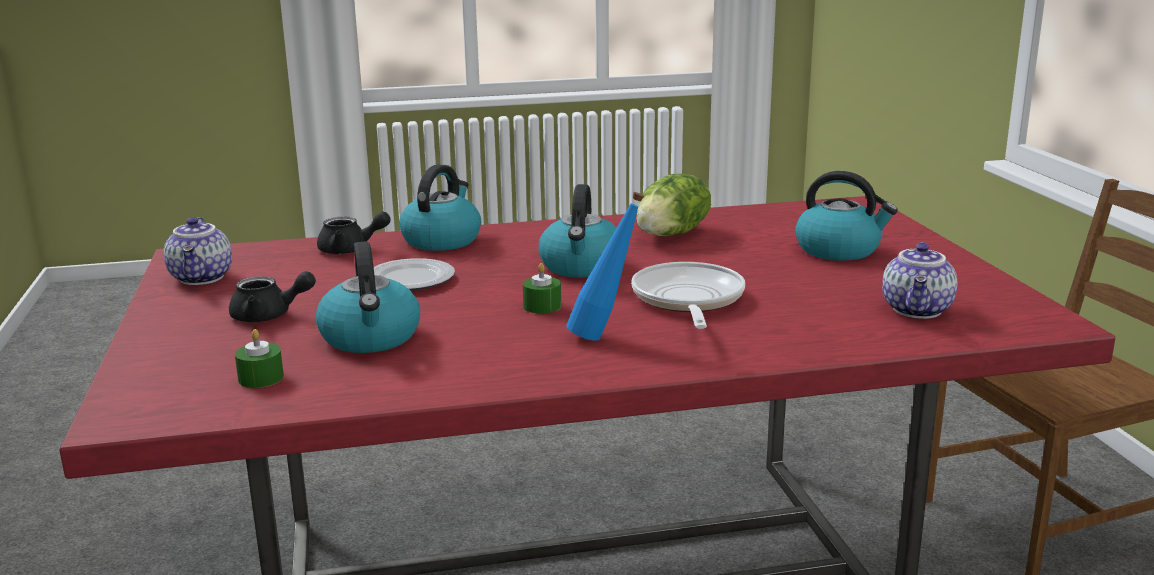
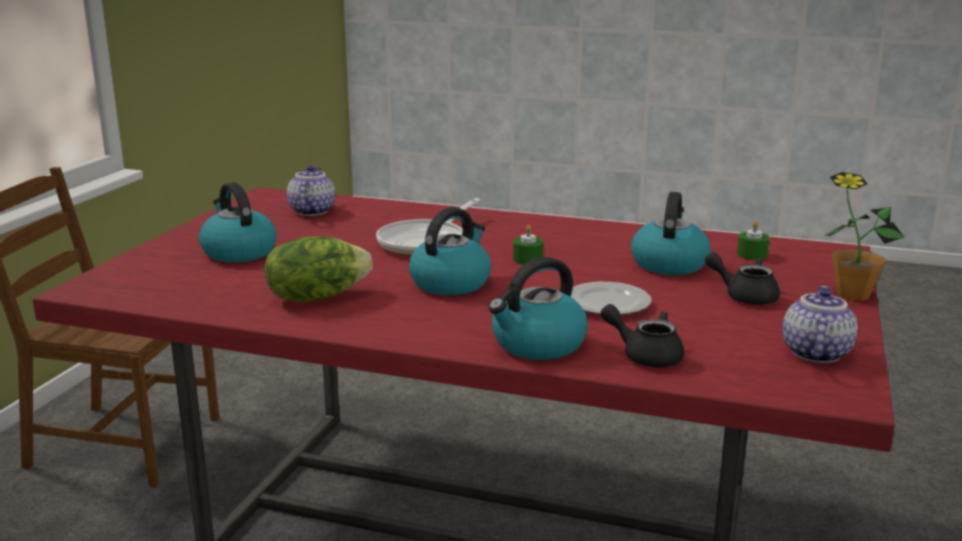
camera: 150 degrees left, 0 degrees up
(137, 344) = (853, 295): none -> potted plant
(605, 336) = (515, 235): blue bottle -> none
(918, 310) = (311, 211): teapot -> teapot turned 45 degrees counterclockwise

